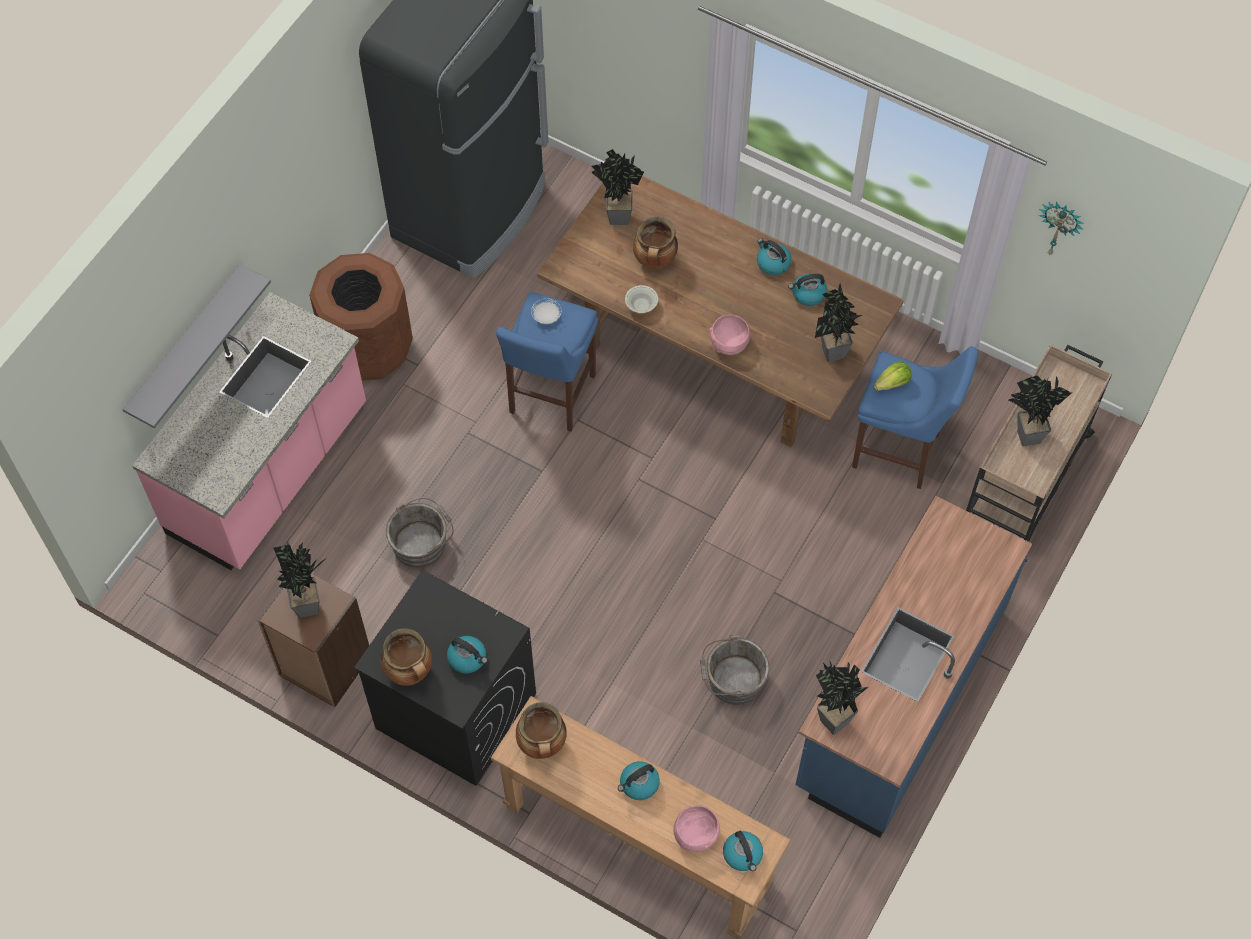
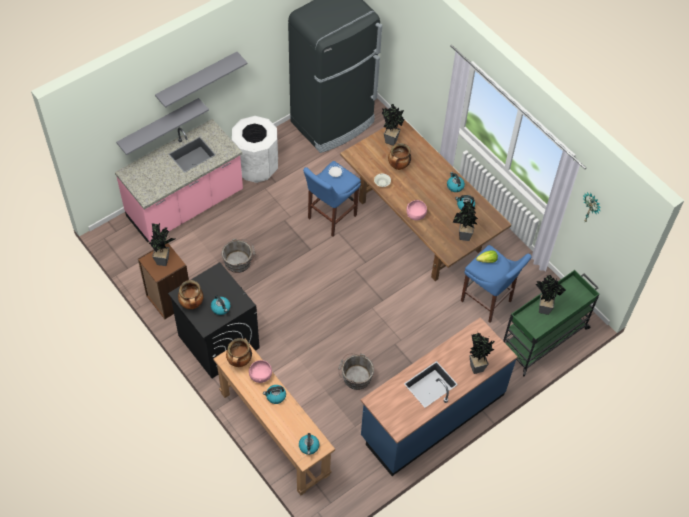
camera: 20 degrees right, 5 degrees down
(232, 232) = (197, 79): none -> grey shelf
(368, 349) = (256, 167): brown trash can -> white trash can
(695, 835) = (291, 429): pink bowl -> pink bowl (260, 375)
(833, 716) = (380, 399): potted plant -> potted plant (477, 365)
(1024, 481) = (544, 338): beige cart -> green cart

